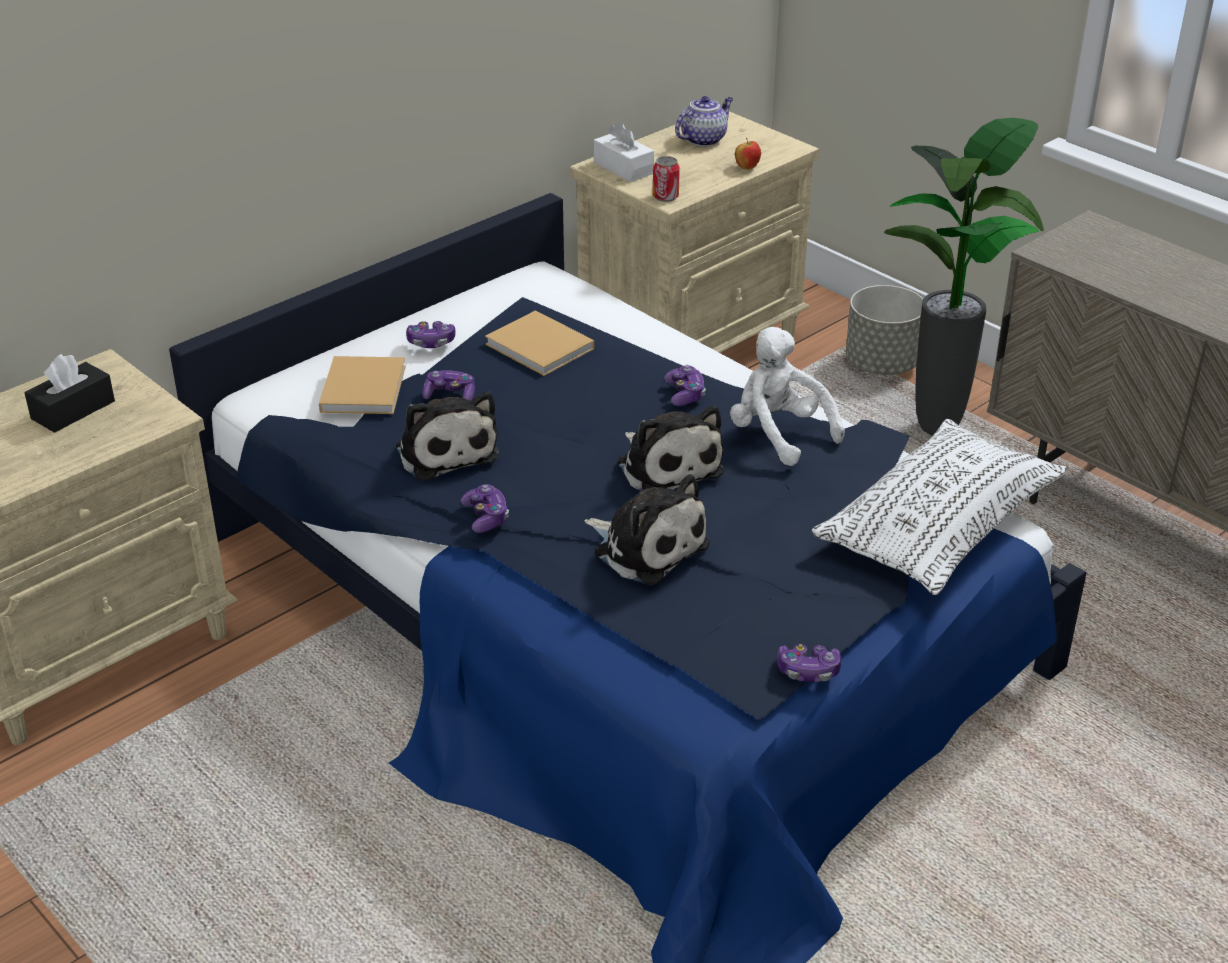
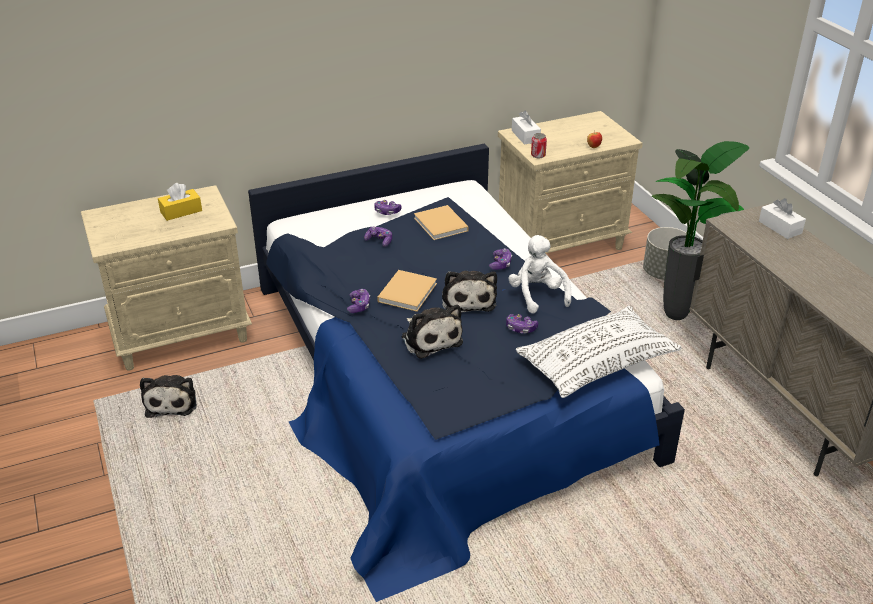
camera: 20 degrees right, 0 degrees up
(73, 410) = (181, 211): black tissue box -> yellow tissue box
(364, 387) = (340, 228): beige book -> beige book (408, 291)
(445, 450) = (361, 268): plush toy -> plush toy (172, 401)
(704, 139) = (580, 127): teapot -> none
(808, 671) = (475, 421): game controller -> game controller (520, 328)
(1128, 245) = (780, 227): none -> white tissue box

